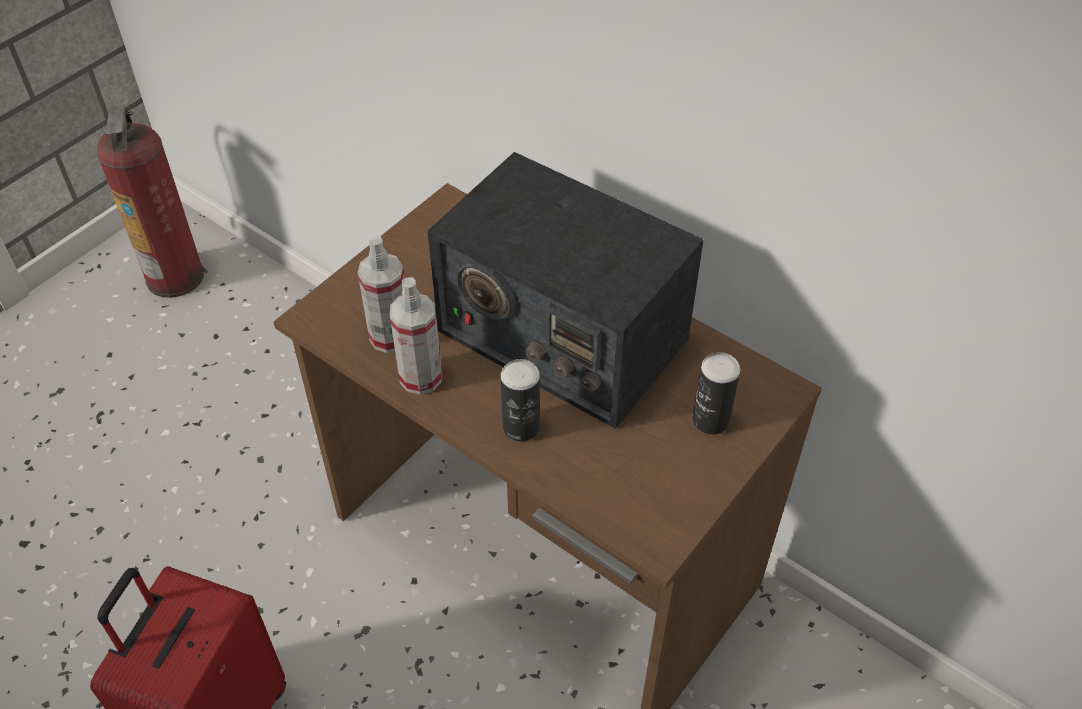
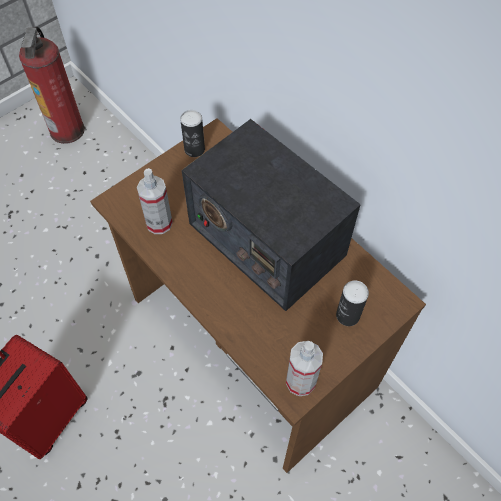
camera: 10 degrees right, 10 degrees up
(421, 377) = (172, 254): spray bottle -> spray bottle (300, 381)
(521, 427) = (227, 300): can -> can (194, 149)

